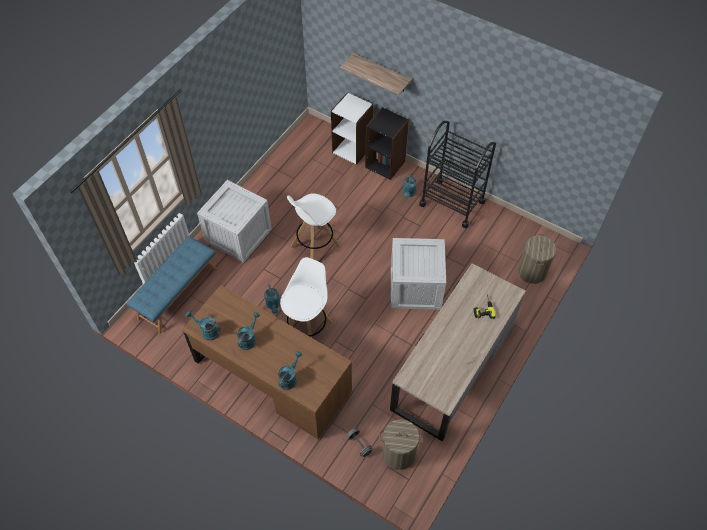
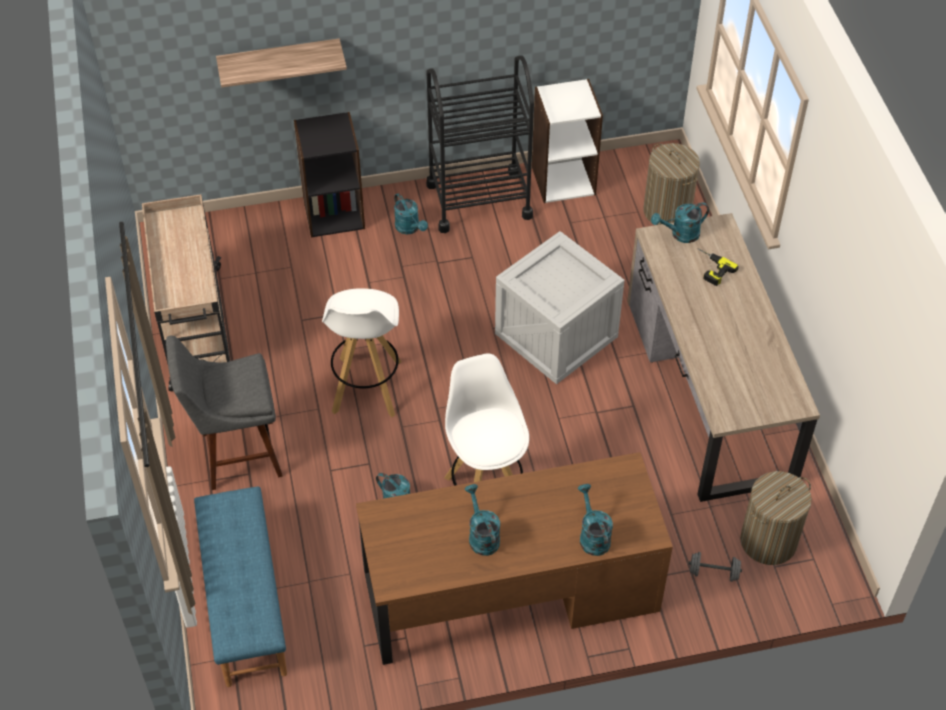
camera: 45 degrees left, 5 degrees down
(207, 331) = (414, 574): turquoise watering can -> turquoise watering can (680, 234)
(238, 234) = (236, 455): crate -> grey stool
(280, 172) = (195, 329): none -> beige cart
(352, 149) = (264, 226): white bookcase -> white bookcase (563, 180)

